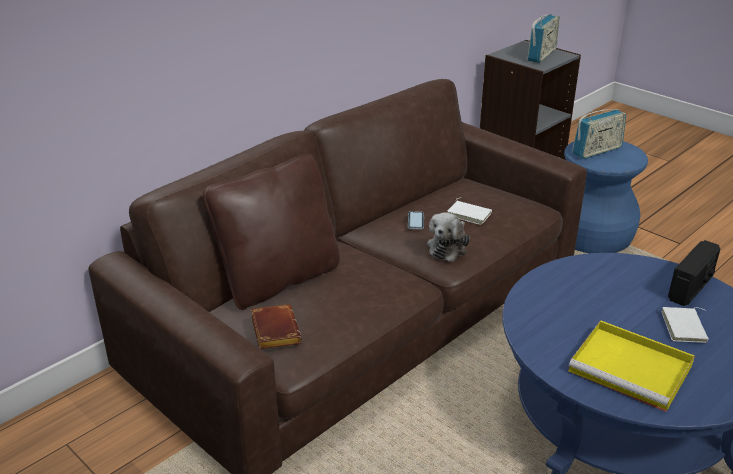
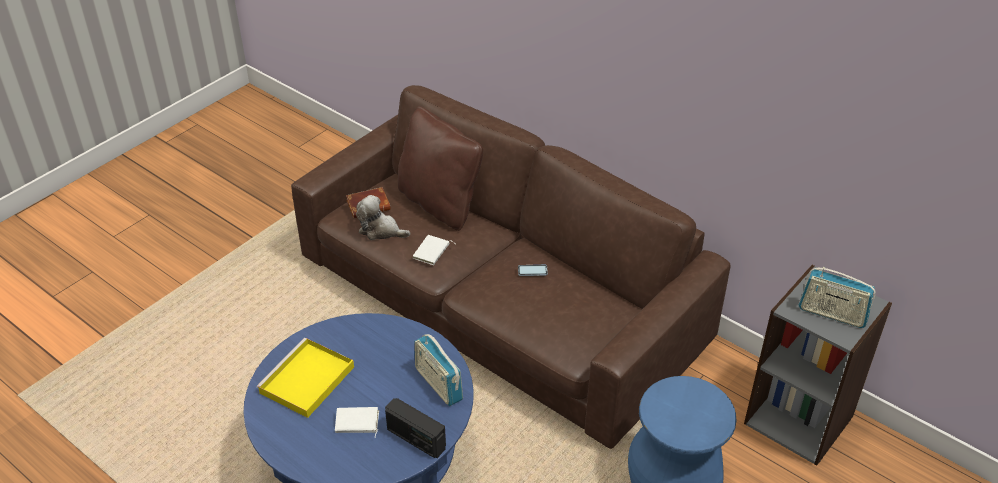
camera: 85 degrees right, 10 degrees up
(448, 247) = (490, 292): plush toy -> plush toy (381, 230)
(469, 214) = (546, 304): white book -> white book (432, 252)
(597, 151) = (692, 404): radio -> radio (438, 384)

